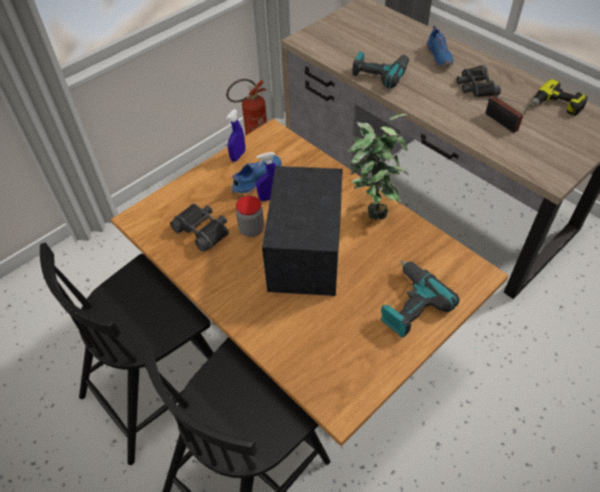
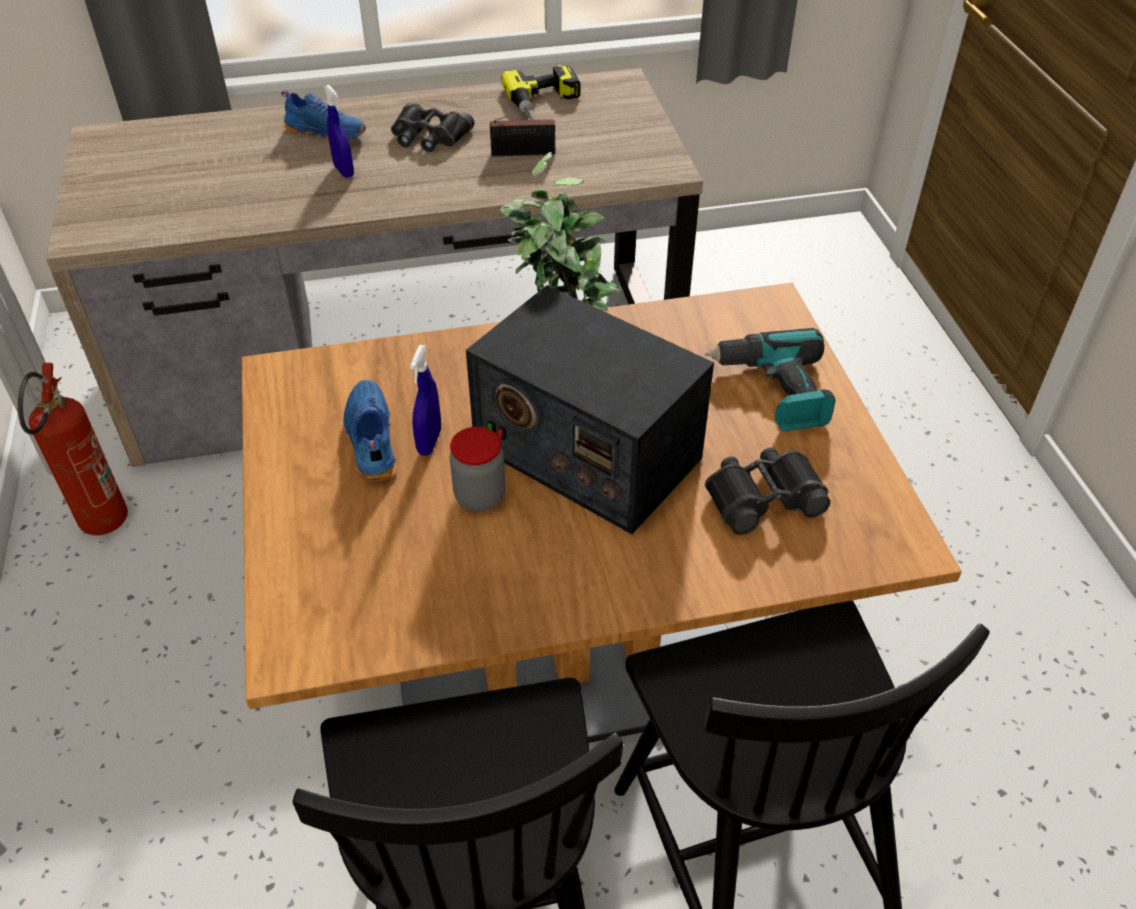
camera: 60 degrees left, 5 degrees down
(203, 230) = (419, 562): black binoculars -> black binoculars (763, 497)
(238, 156) = (284, 439): blue spray bottle -> blue spray bottle (344, 171)
(380, 73) = (286, 200): power drill -> none

